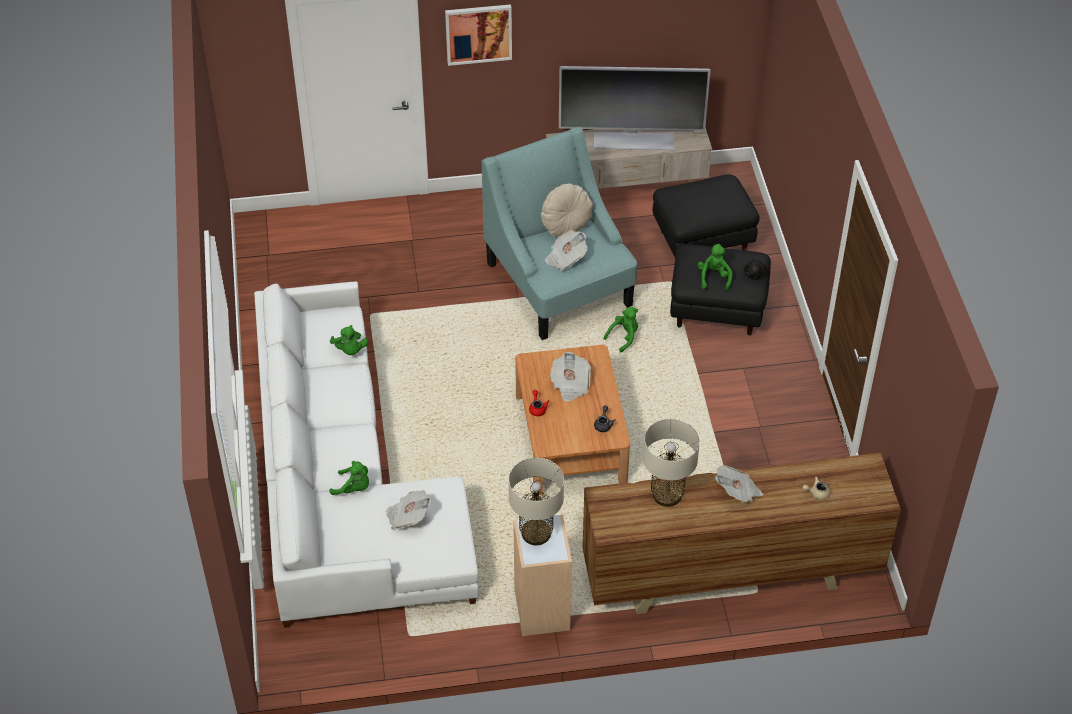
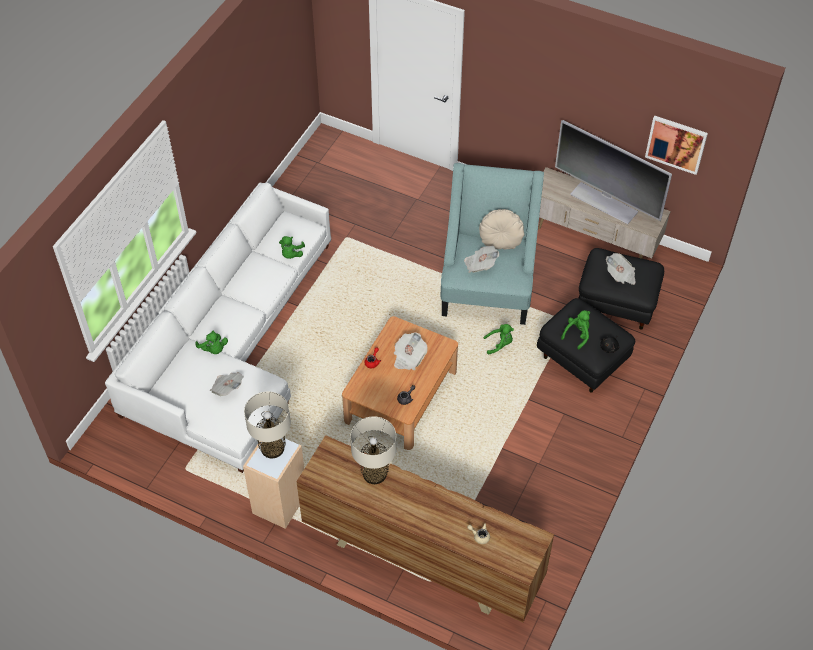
camera: 35 degrees right, 5 degrees up
(478, 33) = (505, 68): picture -> picture (676, 144)
(737, 492) = (424, 501): newspaper -> newspaper (620, 275)

